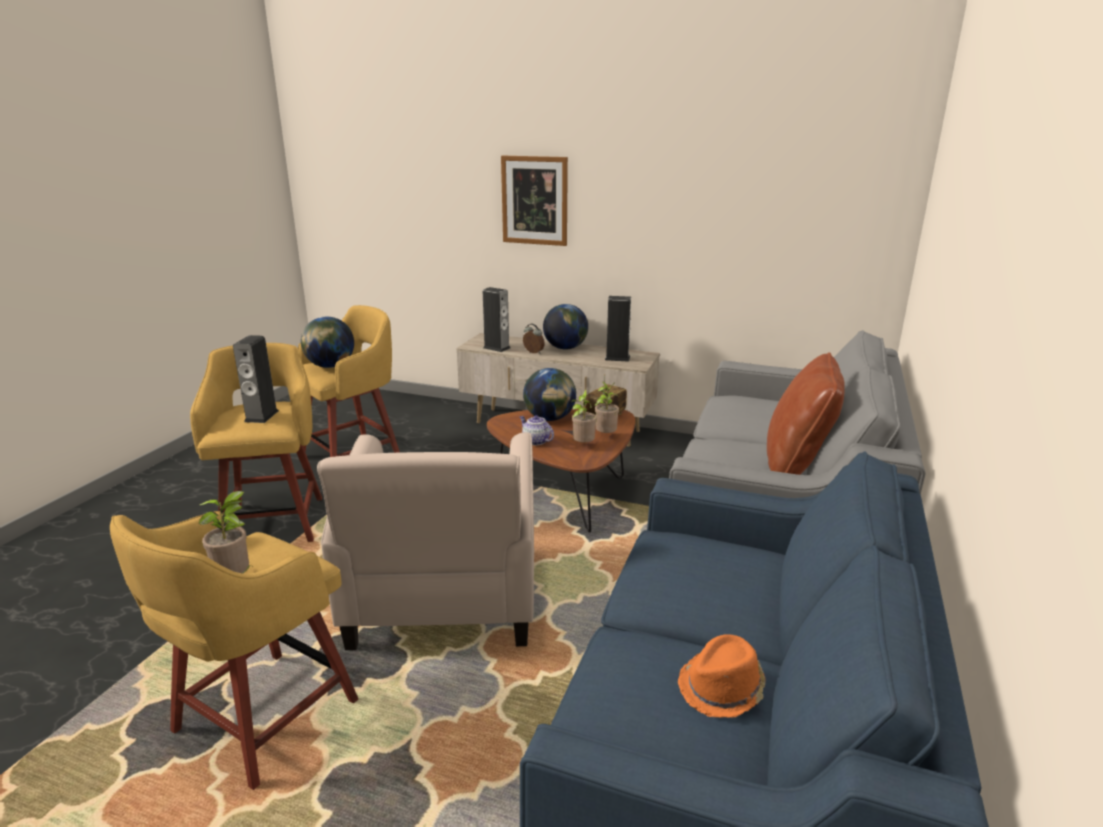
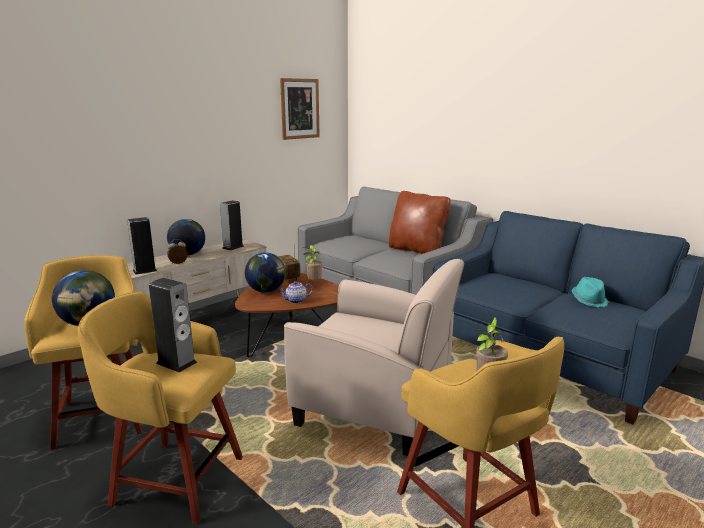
camera: 65 degrees left, 5 degrees down
(534, 200) = (132, 140): picture -> picture (300, 109)
(582, 445) = (319, 290): potted plant -> none
(722, 688) = (589, 300): orange hat -> turquoise hat

